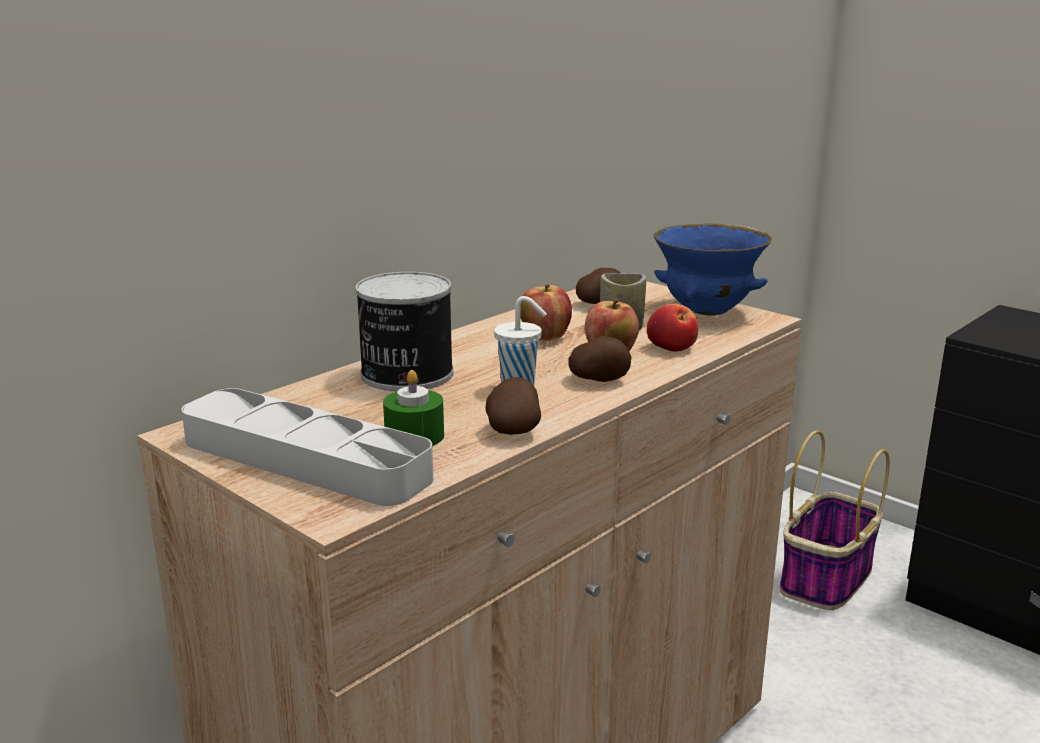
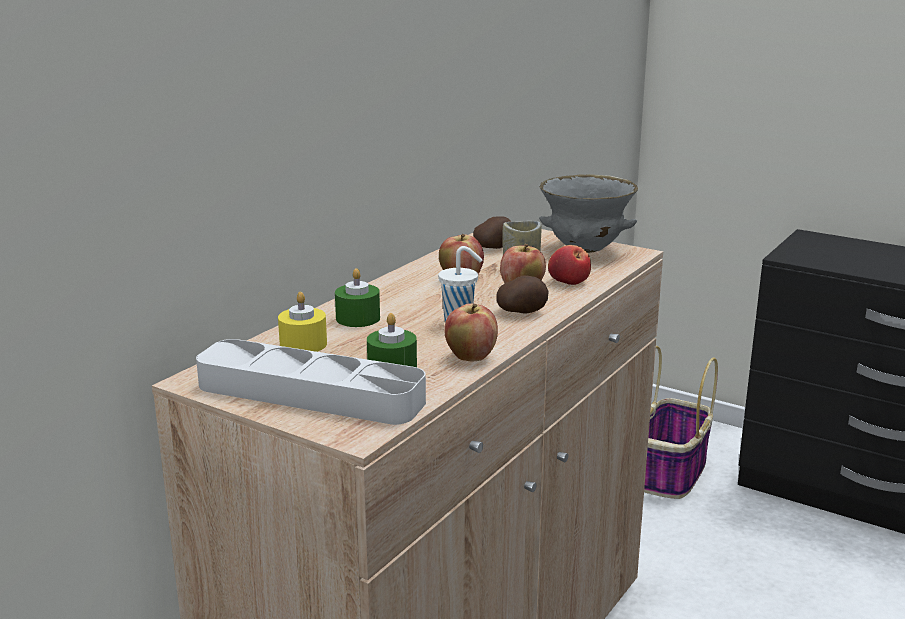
camera: 10 degrees left, 0 degrees up
(328, 400) = (303, 344): none -> yellow candle
(405, 374) = (358, 318): can -> green candle
(513, 430) = (470, 357): potato -> apple
(708, 312) = (586, 249): blue bowl -> grey bowl

